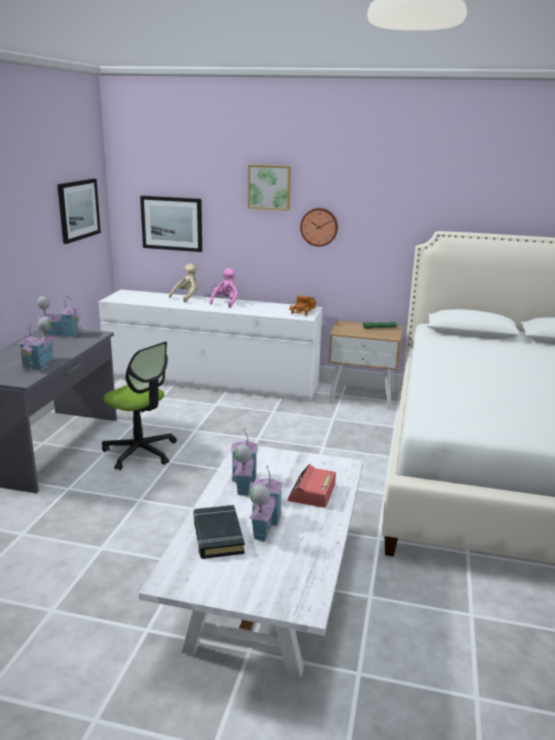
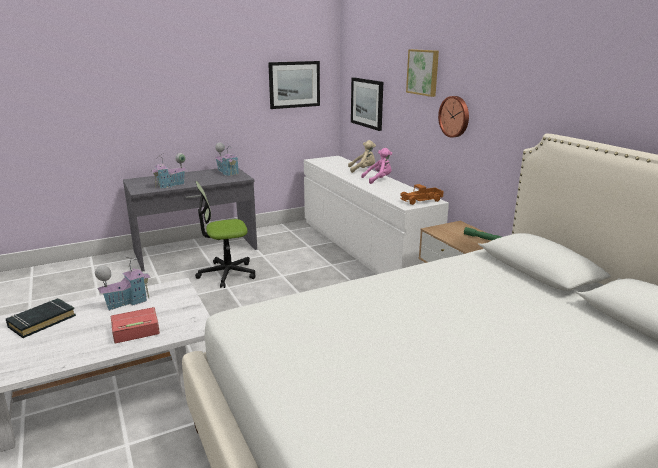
camera: 50 degrees right, 0 degrees up
(140, 452) = (227, 274): office chair -> office chair turned 75 degrees clockwise
(263, 525) = (69, 330): toy house -> none

